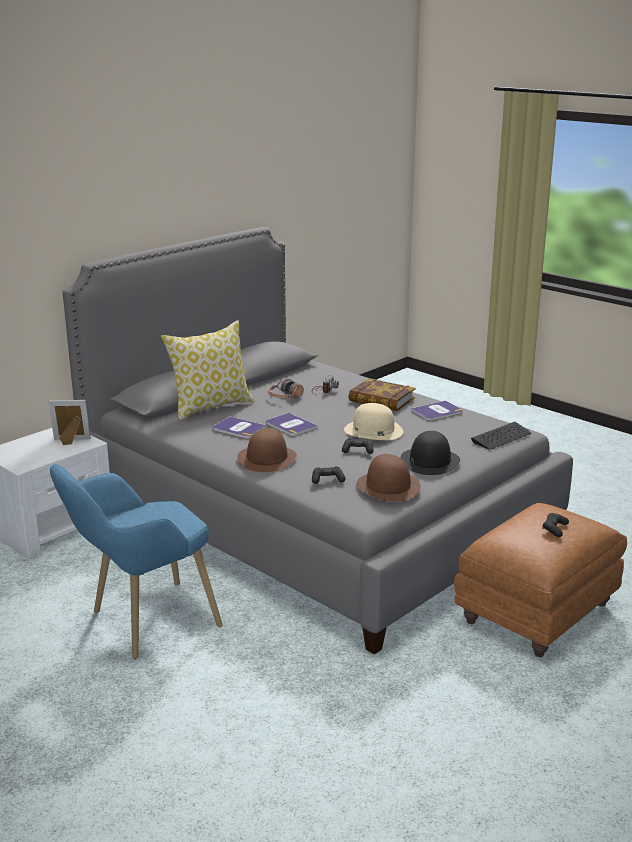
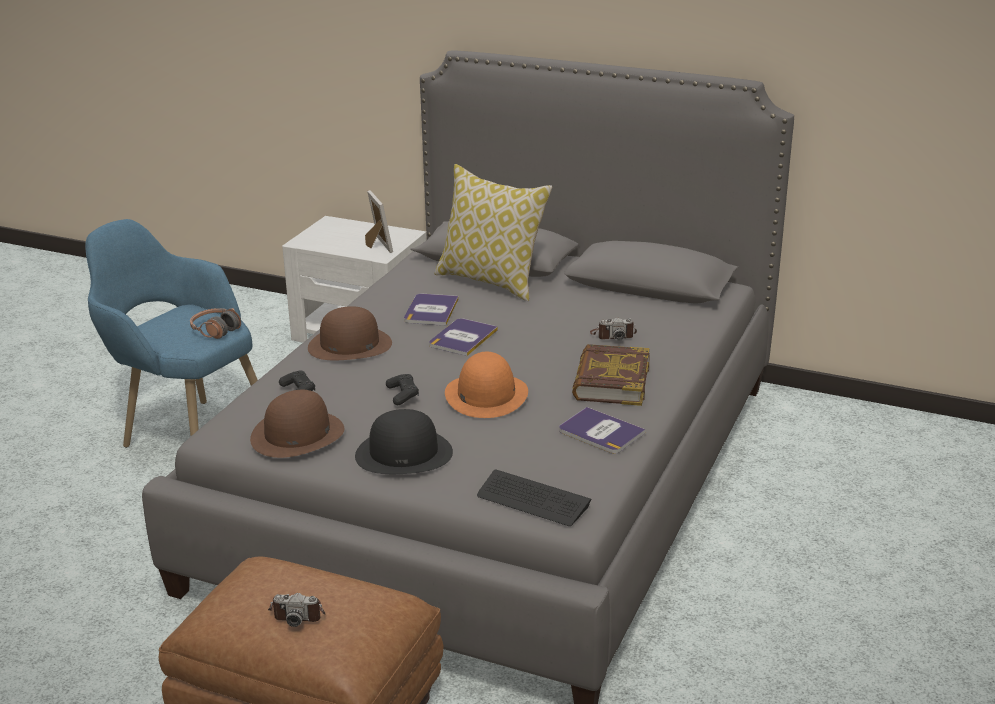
camera: 70 degrees right, 5 degrees up
(285, 397) = (563, 316): headphones -> headphones (216, 330)
(373, 430) = (486, 394): beige hat -> orange hat
(554, 529) = (298, 612): black game controller -> camera

